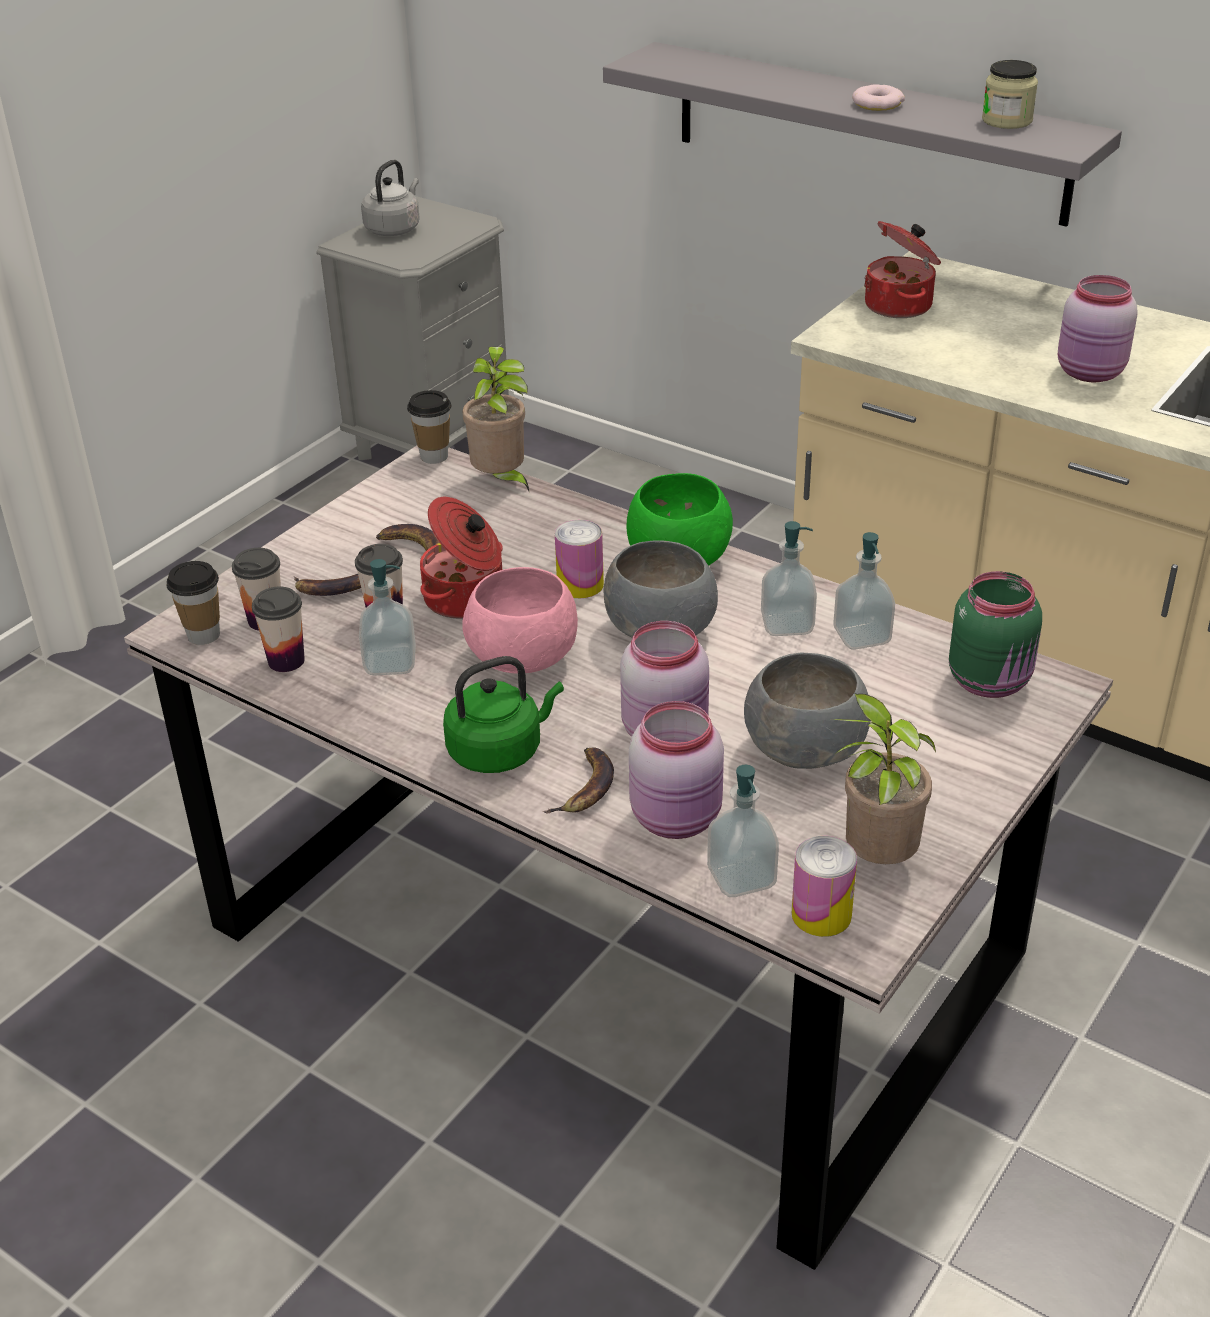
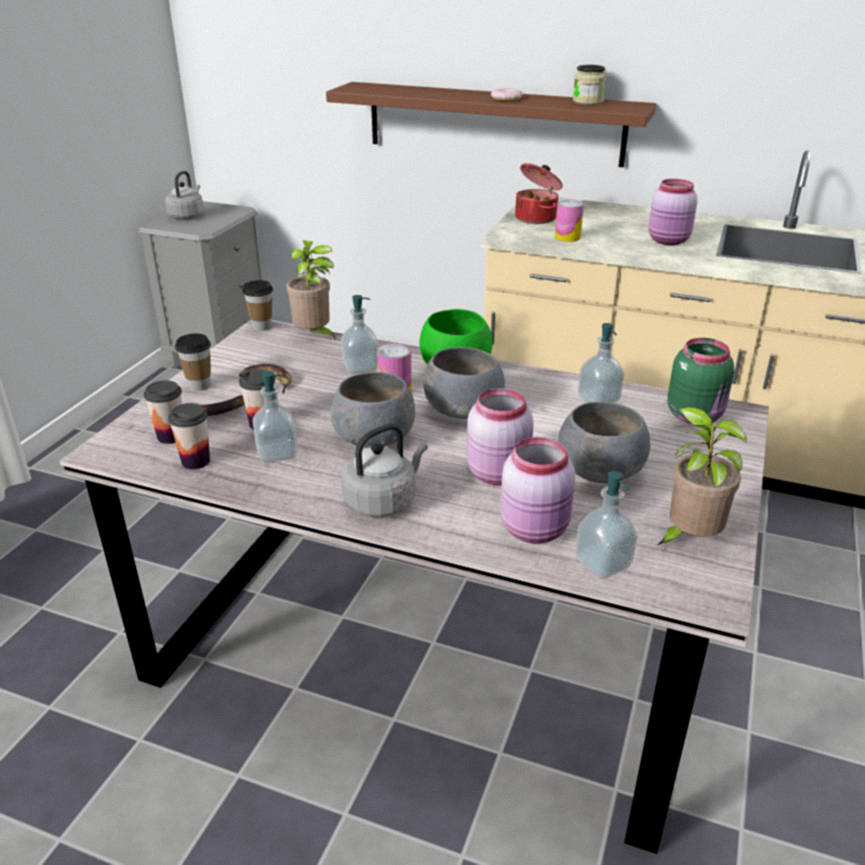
camera: 15 degrees left, 5 degrees down
(203, 635) = (124, 451): cup -> cup (199, 385)
(466, 599) = (318, 407): cooking pot -> none
(500, 751) = (383, 501): green kettle -> grey kettle
(522, 656) = (373, 437): pink bowl -> grey bowl
(585, 787) = (457, 517): banana -> none
(787, 624) = (546, 398): soap dispenser -> soap dispenser (360, 367)
(821, 914) = (673, 580): can -> can (567, 237)
(867, 132) = (494, 123): grey shelf -> brown shelf

